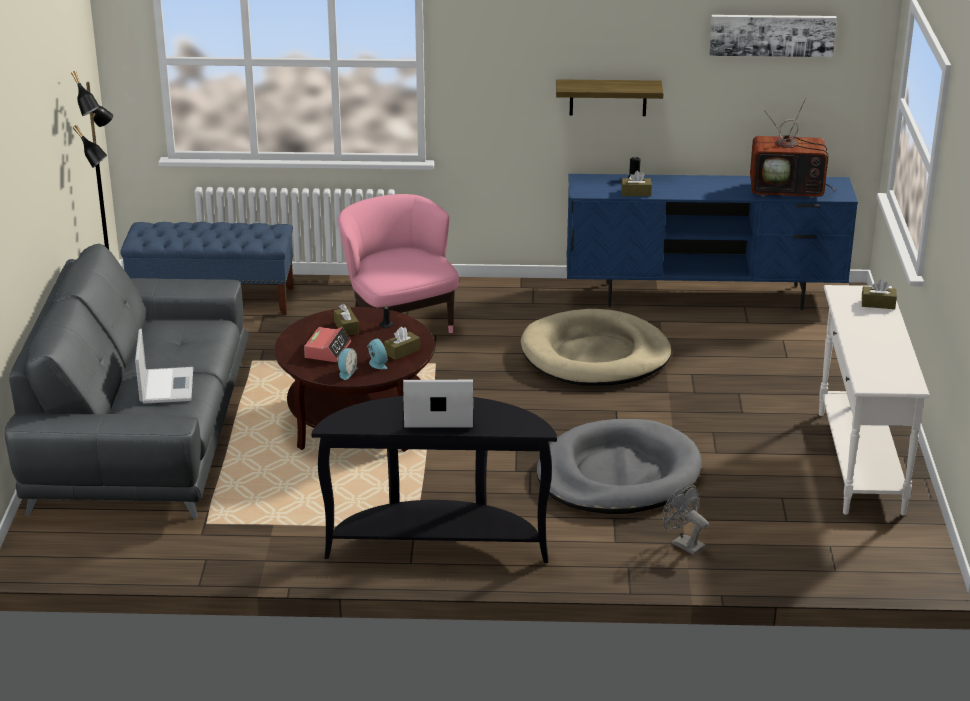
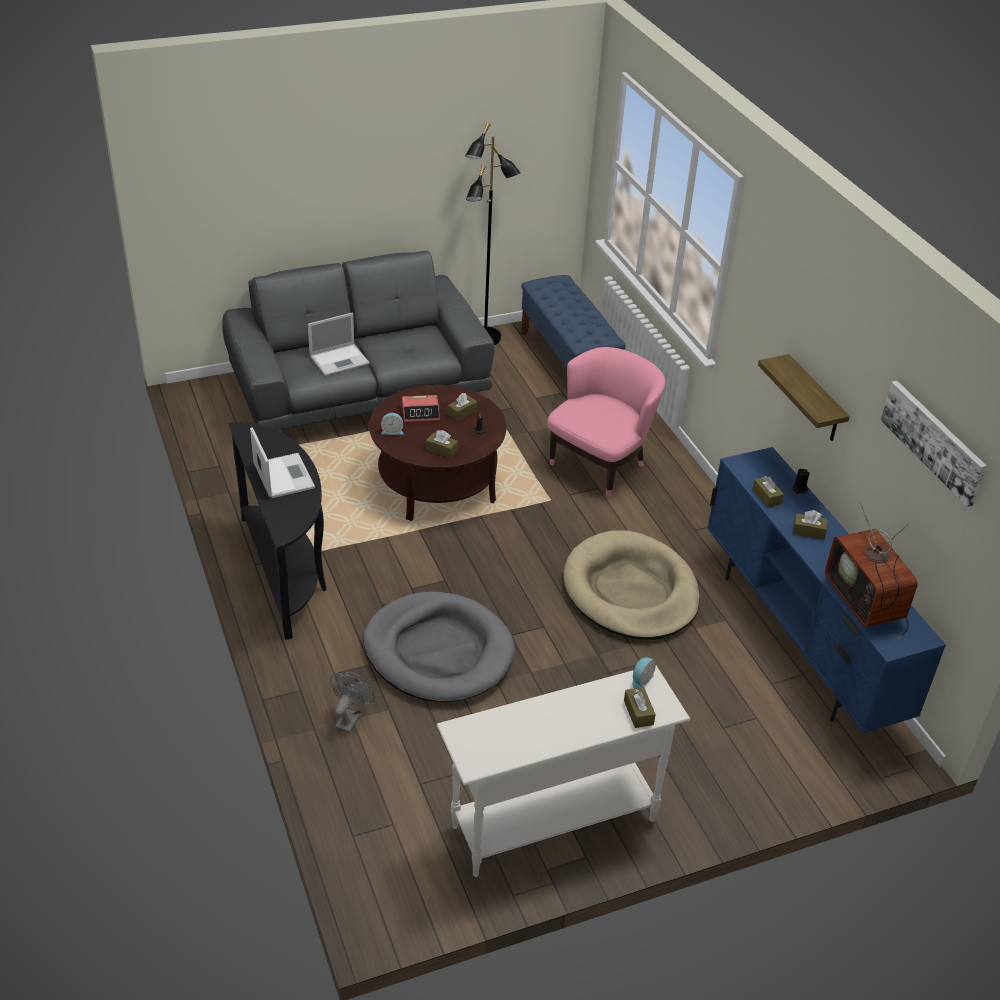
camera: 65 degrees right, 10 degrees up
(376, 364) = (414, 442): alarm clock -> alarm clock (641, 680)
(691, 188) = (808, 531): none -> brown tissue box

